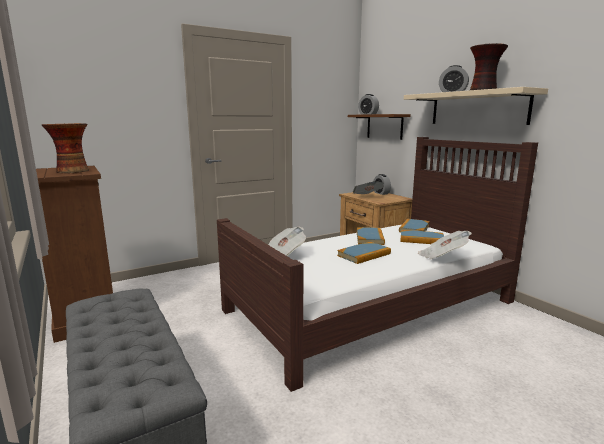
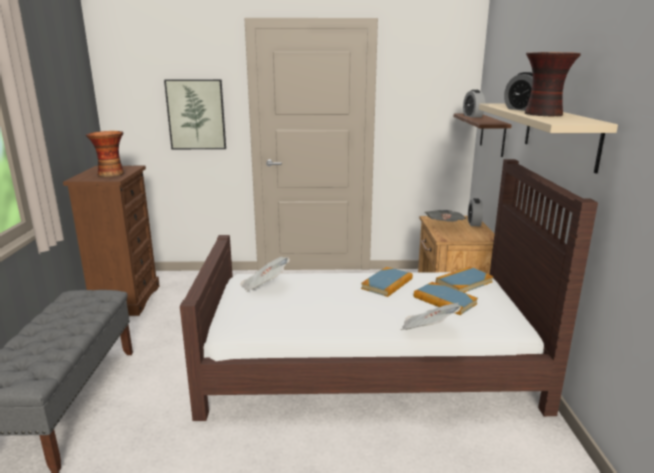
camera: 30 degrees right, 5 degrees up
(135, 115) = (196, 114): none -> picture
(364, 255) = (344, 304): book -> none

